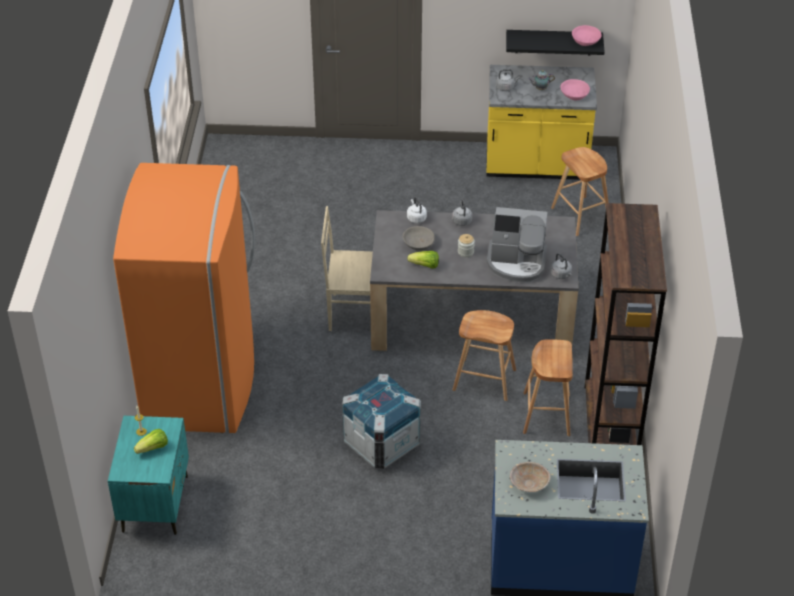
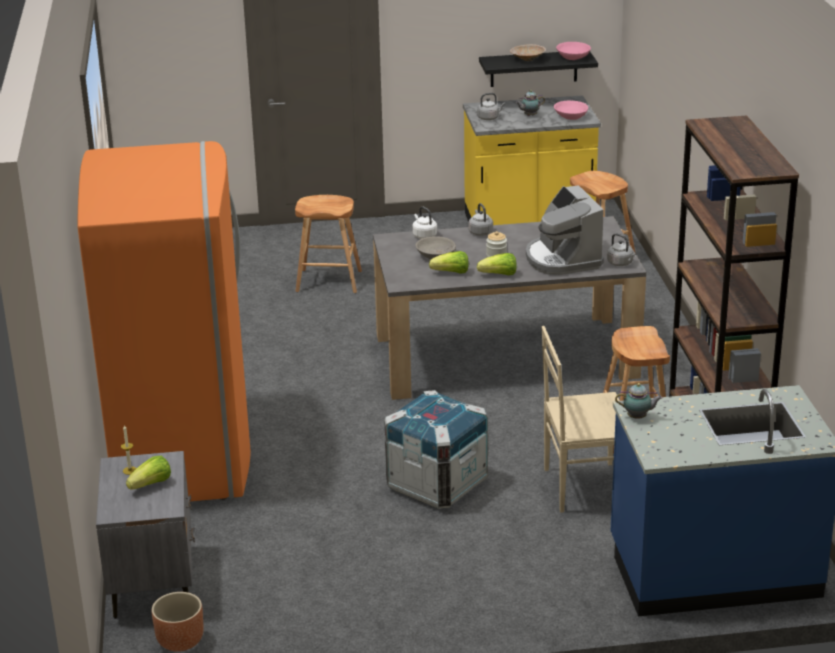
camera: 10 degrees left, 15 degrees down
(156, 503) = (153, 582): turquoise nightstand -> grey nightstand
(163, 561) = (180, 641): none -> brown planter
(353, 312) = (357, 368): beige chair -> beige chair (583, 487)
(461, 274) = (499, 275): none -> lettuce
(484, 380) = (543, 410): brown stool -> brown stool (328, 281)
(508, 460) = (638, 417): none -> teapot
(516, 263) = (562, 259): coffee machine -> coffee machine turned 75 degrees clockwise
(528, 483) = (674, 436): beige bowl -> beige bowl (527, 59)

